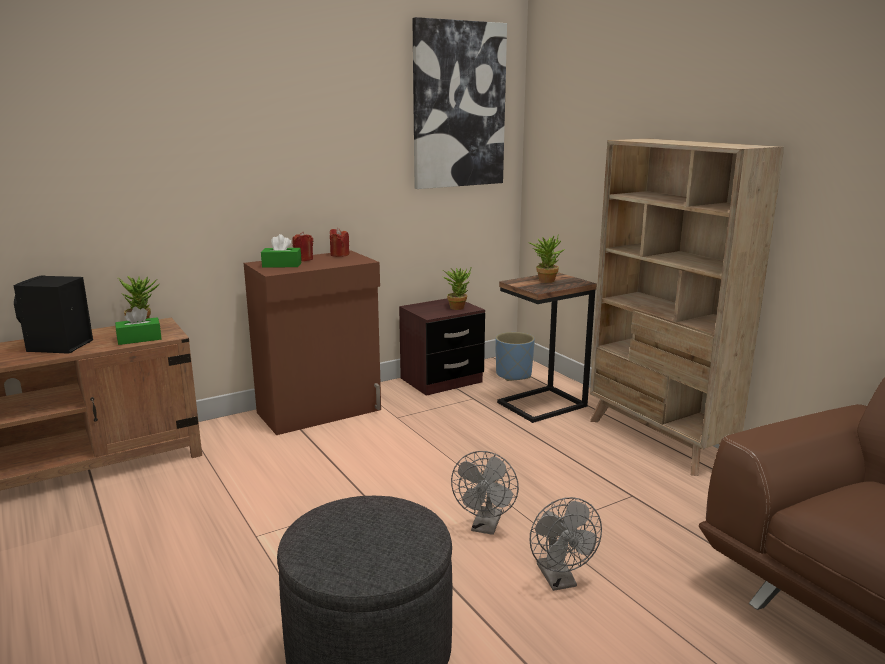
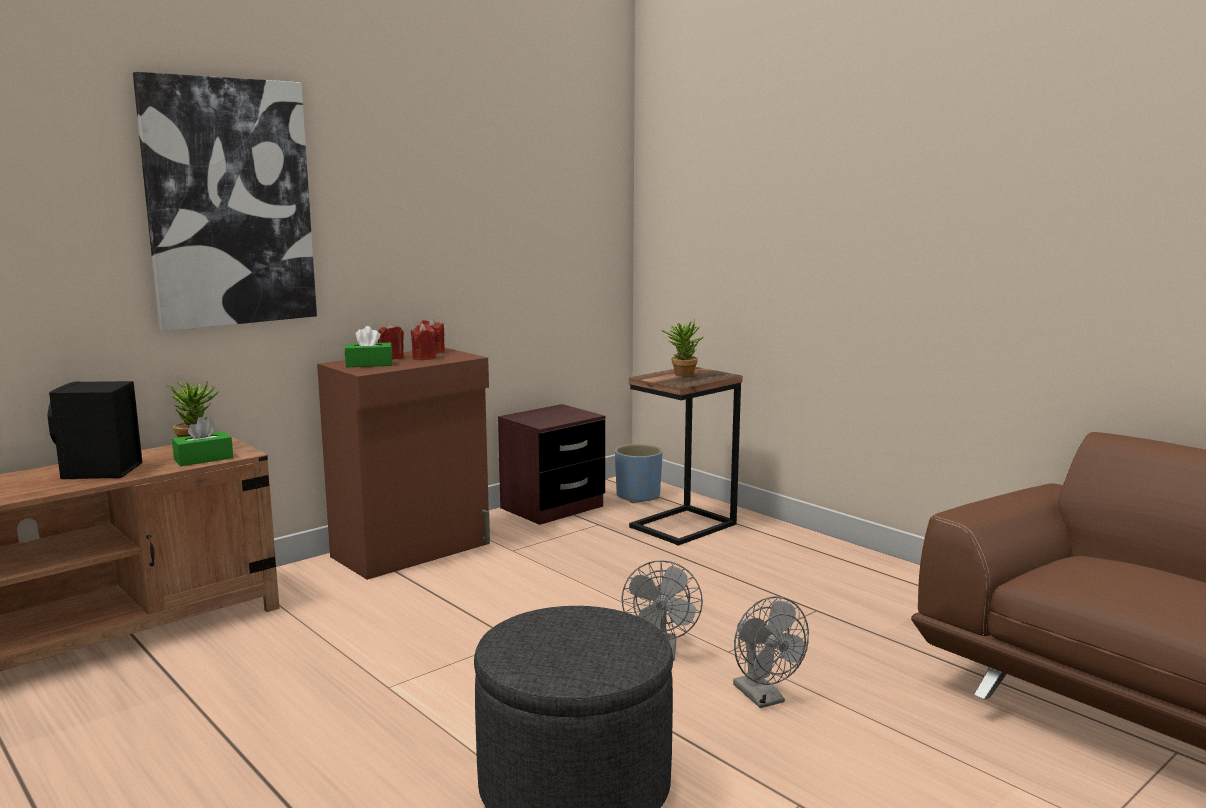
camera: 10 degrees left, 5 degrees down
(328, 260) = (424, 358): none -> red candle
(458, 105) = (562, 172): picture -> picture (229, 203)
(458, 307) = (571, 414): potted plant -> none
(658, 440) = (828, 553): beige bookcase -> none

